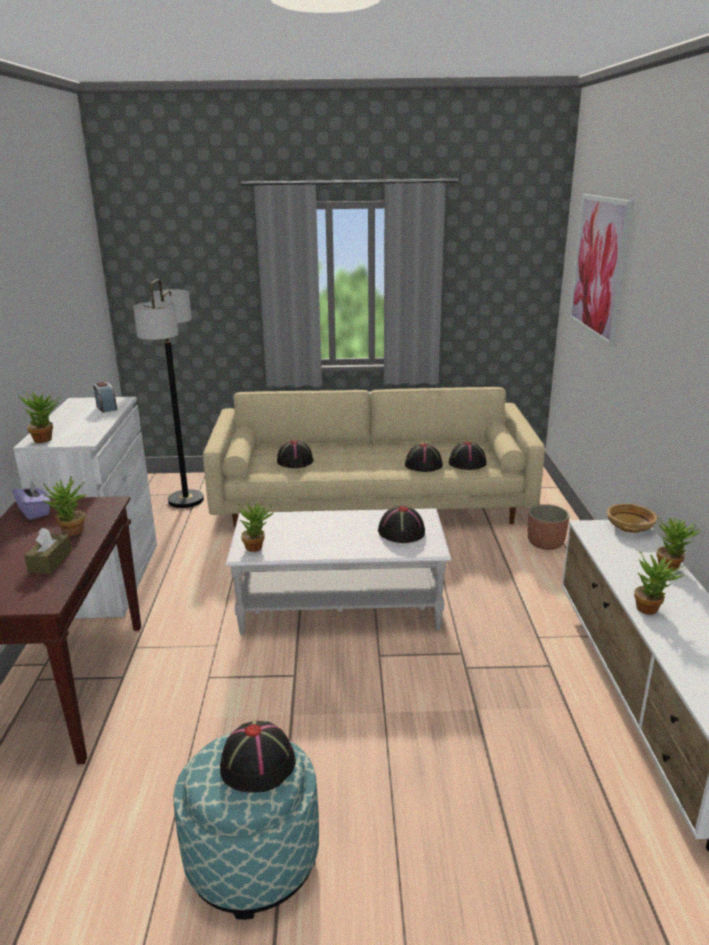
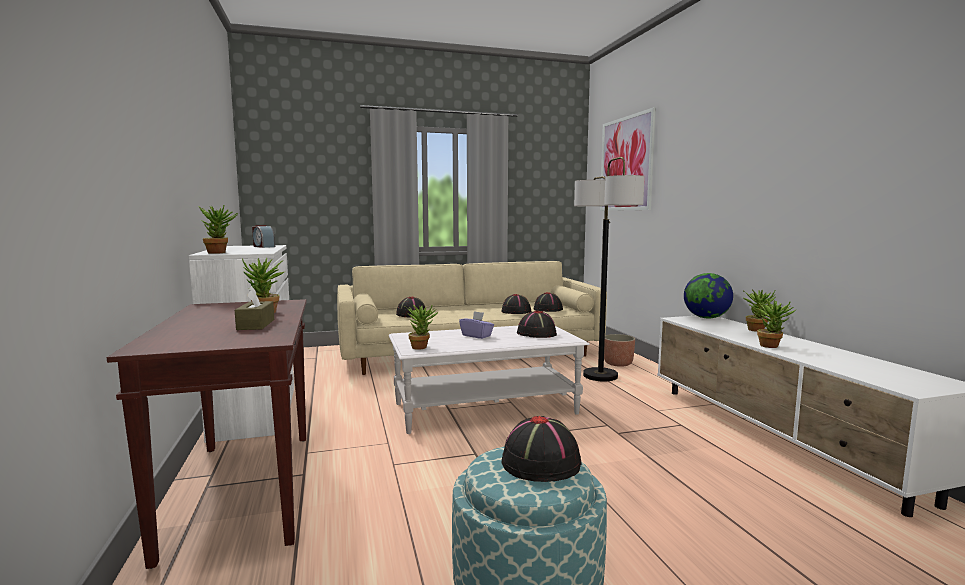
camera: 15 degrees left, 15 degrees down
(35, 512) = (215, 307): purple tissue box -> purple tissue box (476, 336)
(186, 500) = (308, 361): floor lamp -> floor lamp (600, 376)
(630, 528) = (706, 318): beige bowl -> globe

